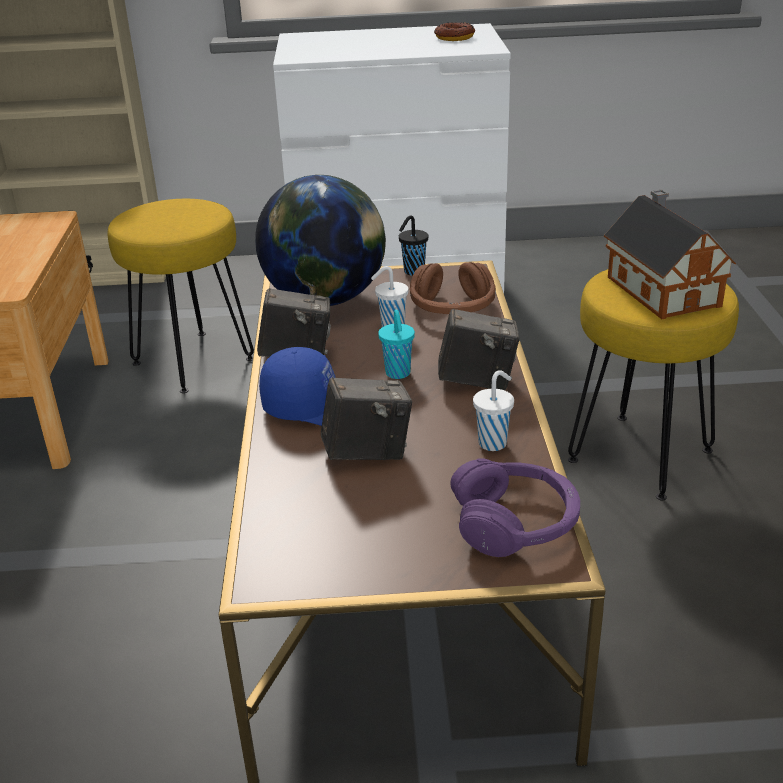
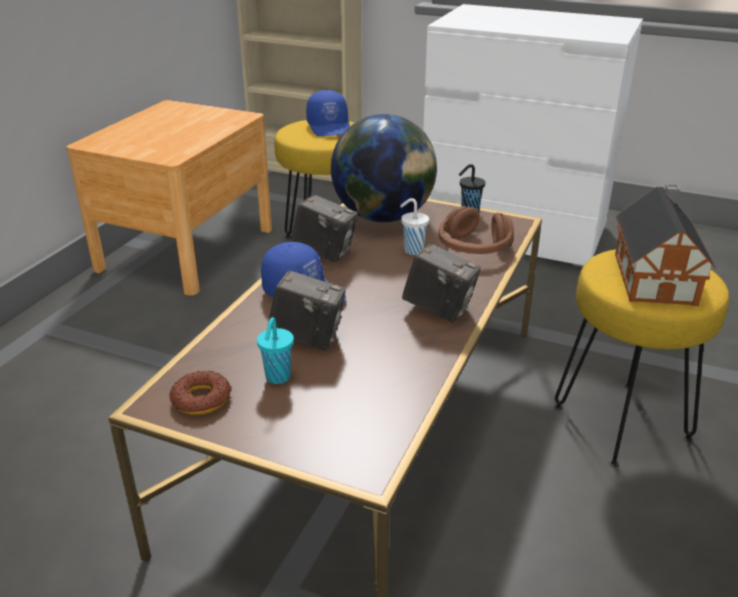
camera: 25 degrees right, 0 degrees up
(175, 210) = (330, 127): none -> blue cap
(398, 374) = (385, 286): turquoise cup -> turquoise cup (277, 378)
(454, 37) = (595, 25): donut -> donut (201, 399)
(494, 443) = (407, 361): white cup -> none
(515, 523) = (365, 428): purple headphones -> none

